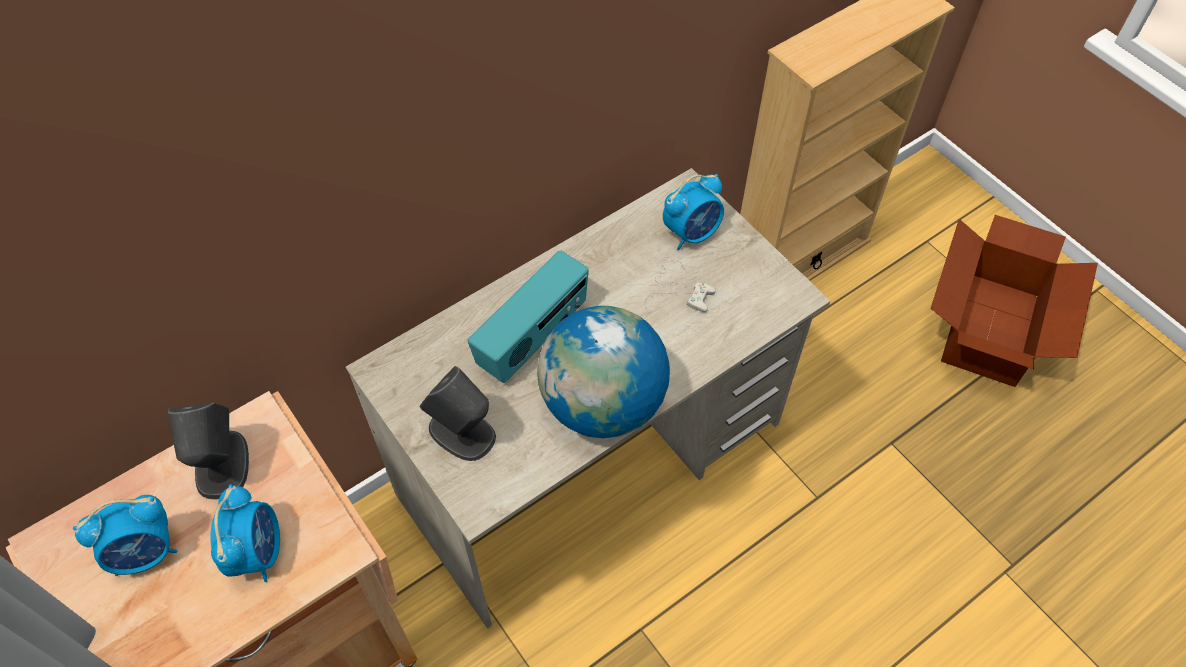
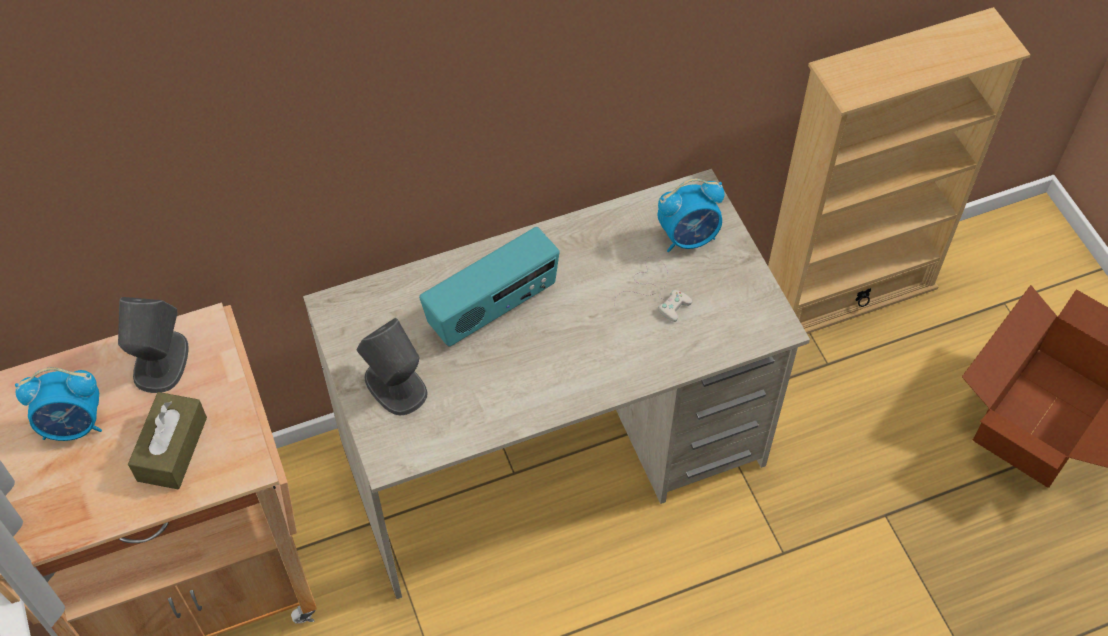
camera: 15 degrees right, 0 degrees up
(258, 552) = (172, 449): alarm clock -> brown tissue box
(602, 404) = (540, 390): globe -> none

